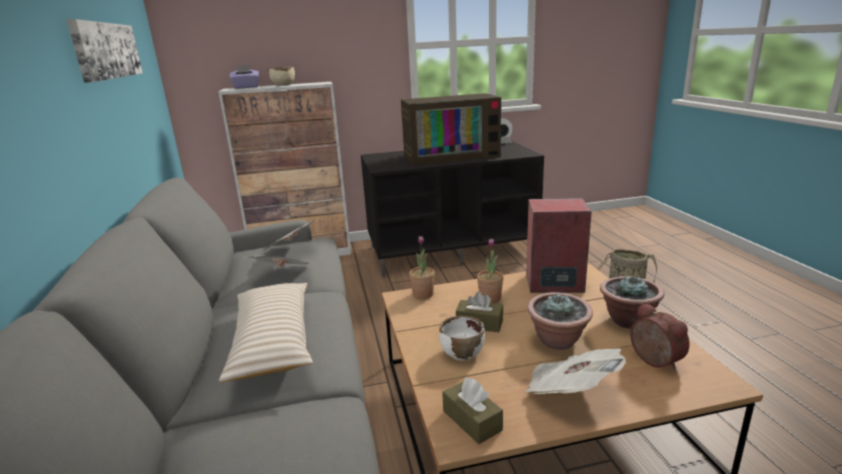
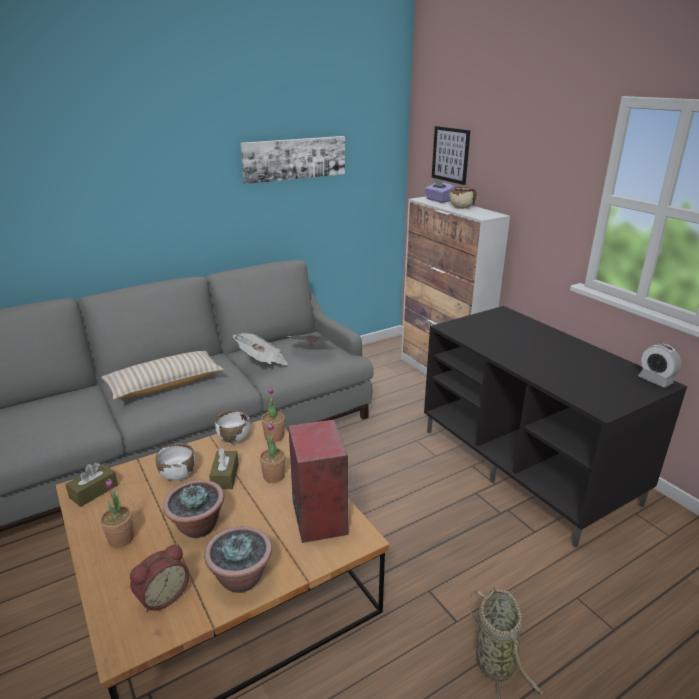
camera: 70 degrees right, 5 degrees up
(232, 43) = (450, 155): none -> picture
(410, 316) = (233, 438): none -> white bowl
(451, 155) = (541, 355): television -> none
(569, 391) = (121, 538): newspaper -> potted plant

